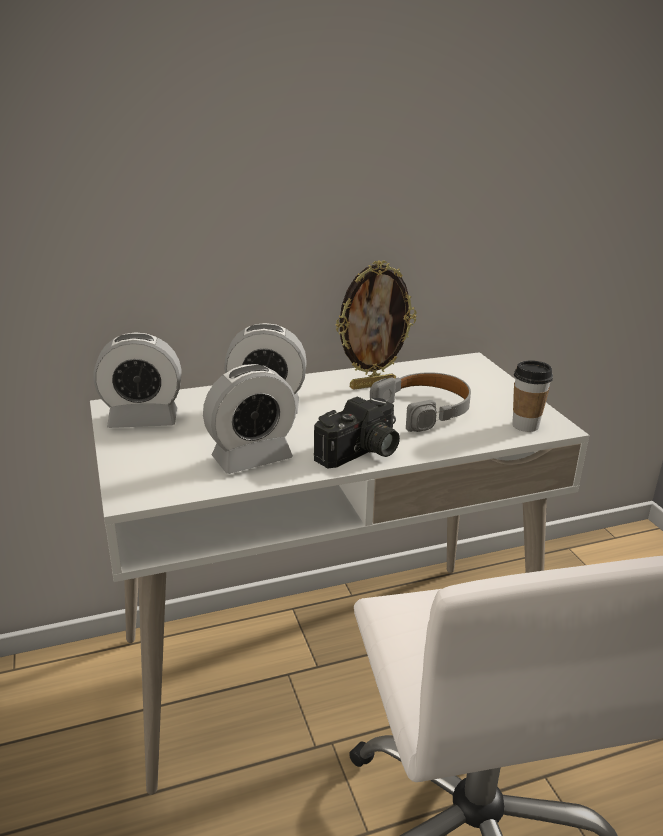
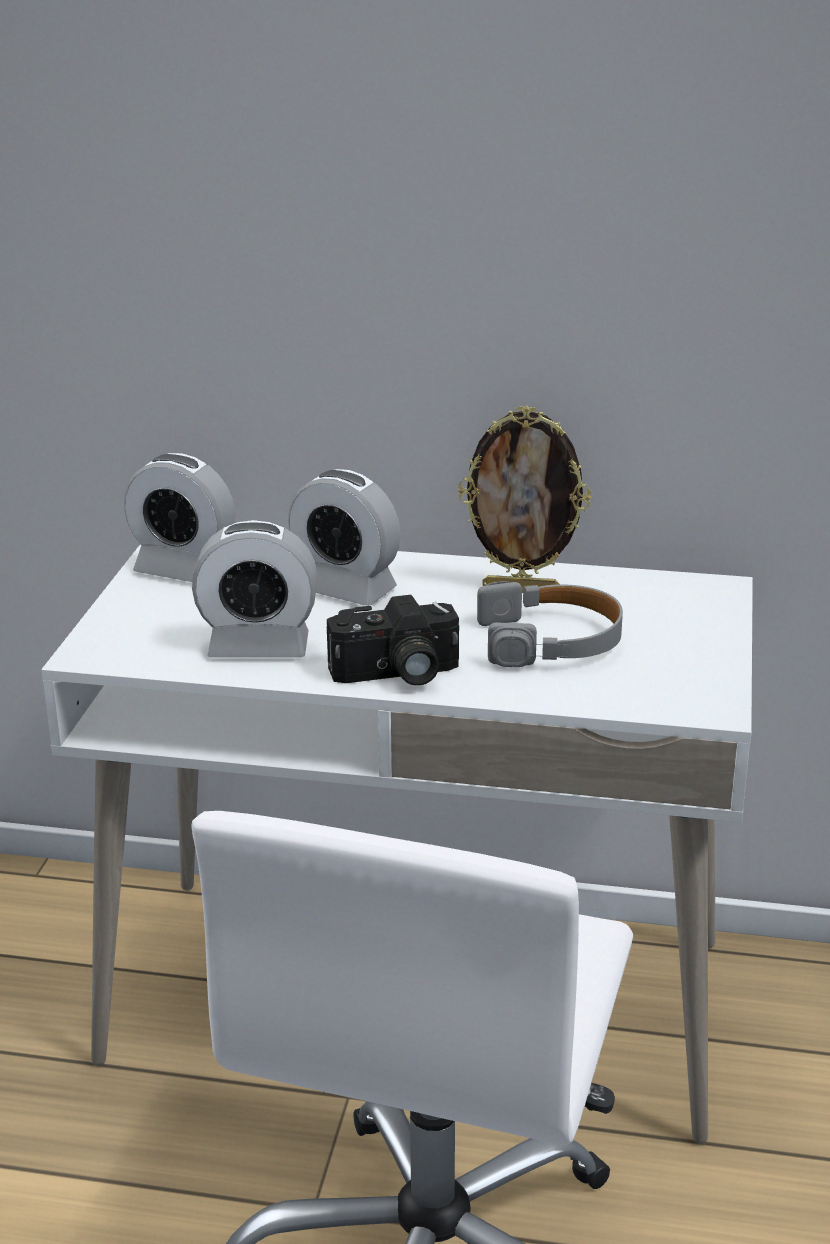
camera: 30 degrees right, 0 degrees up
(525, 425) = (669, 696): cup -> none

